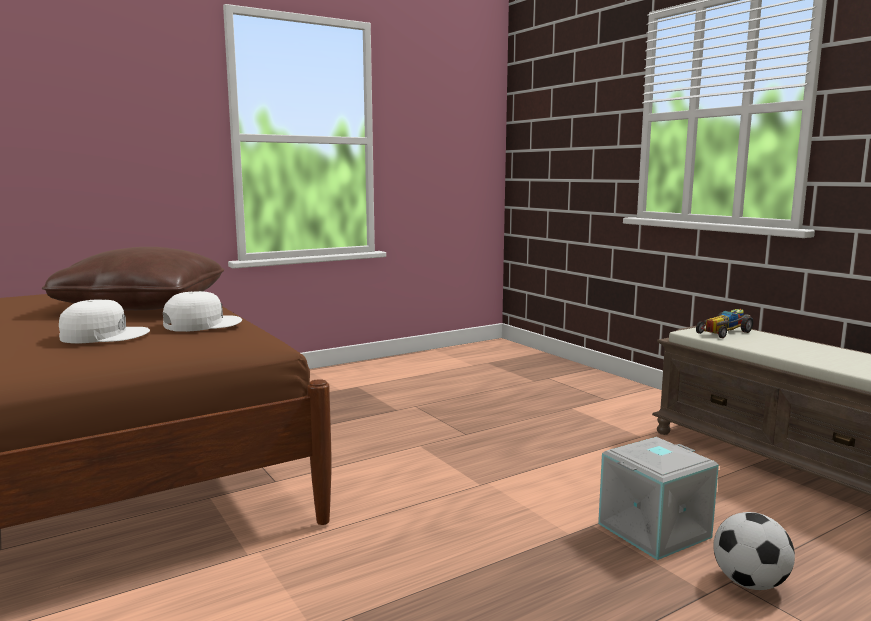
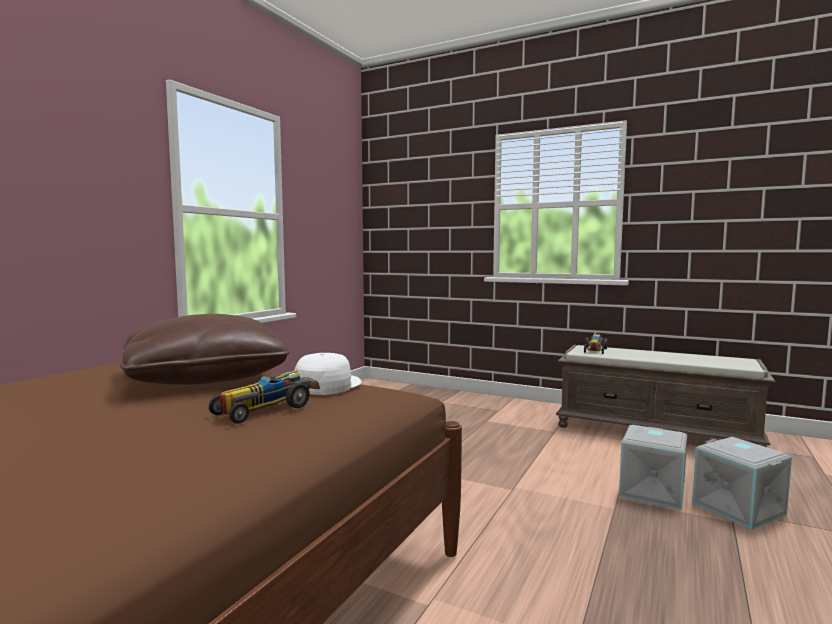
camera: 30 degrees left, 5 degrees down
(104, 335) = (265, 409): white cap -> toy car
(749, 583) = (739, 508): football -> grey storage box

